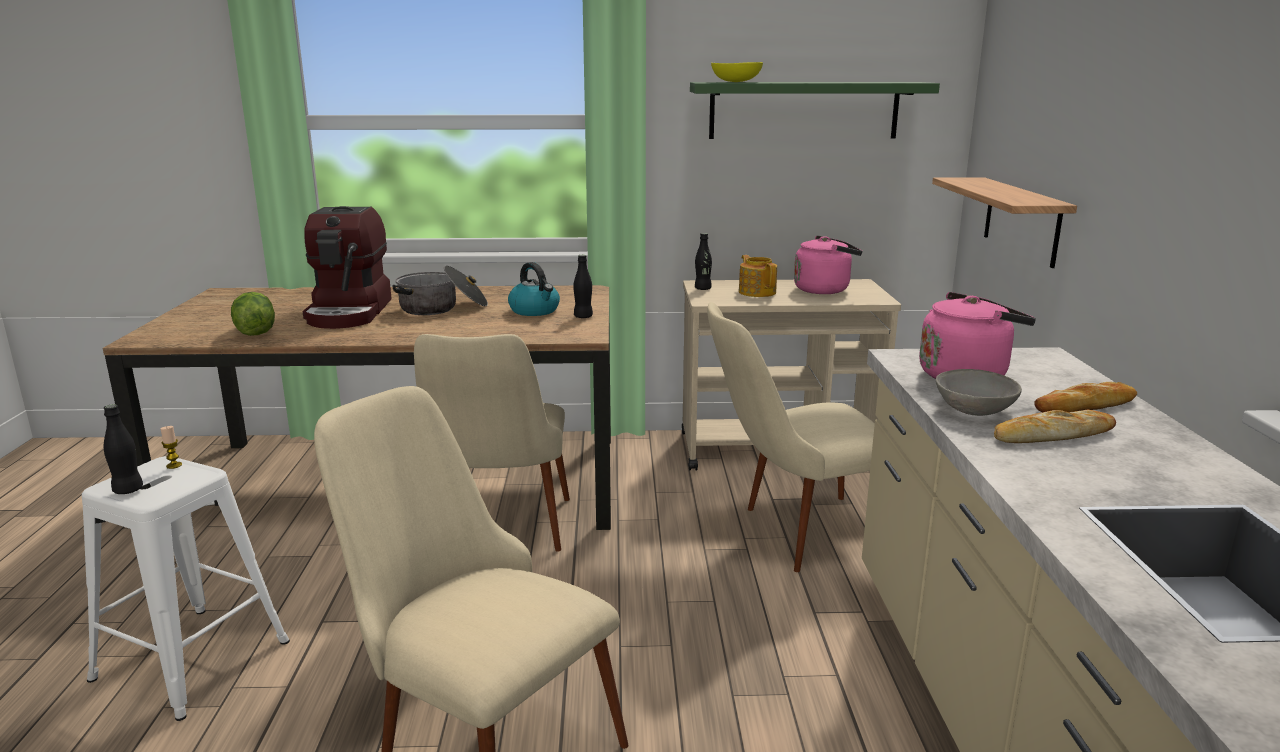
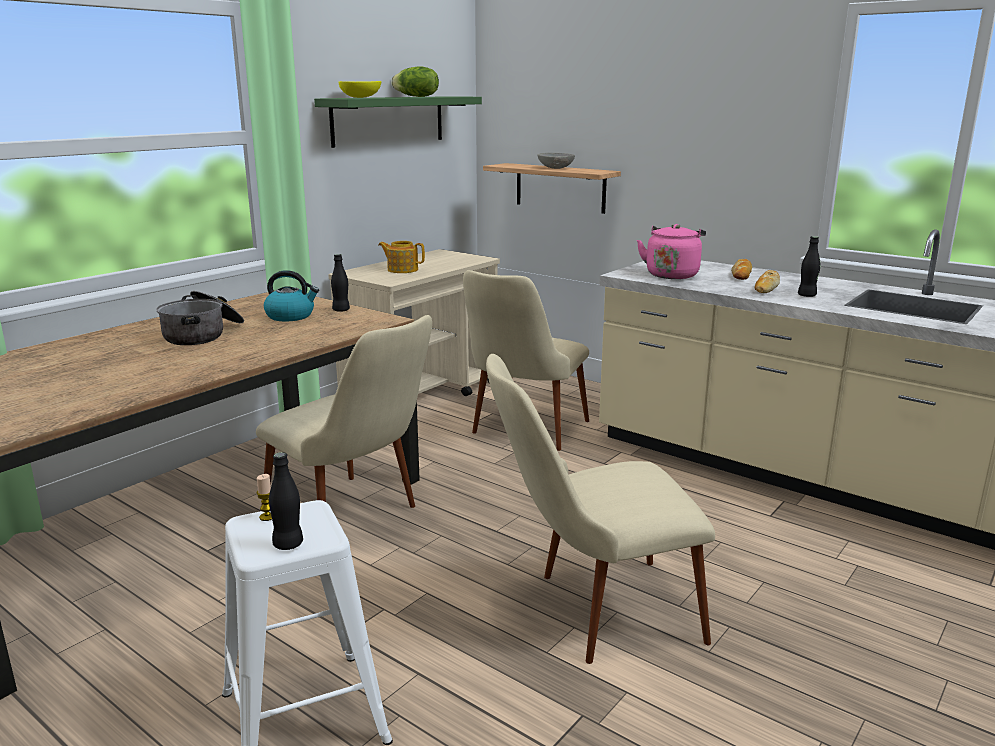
camera: 50 degrees left, 0 degrees up
(254, 332) = (84, 399): lettuce -> lettuce (416, 96)
(350, 312) = (124, 359): coffee machine -> none
(702, 289) = (361, 275): black bottle -> black bottle (806, 295)
(824, 290) = (436, 260): pink kettle -> none
(975, 410) = (719, 286): grey bowl -> grey bowl (556, 168)

